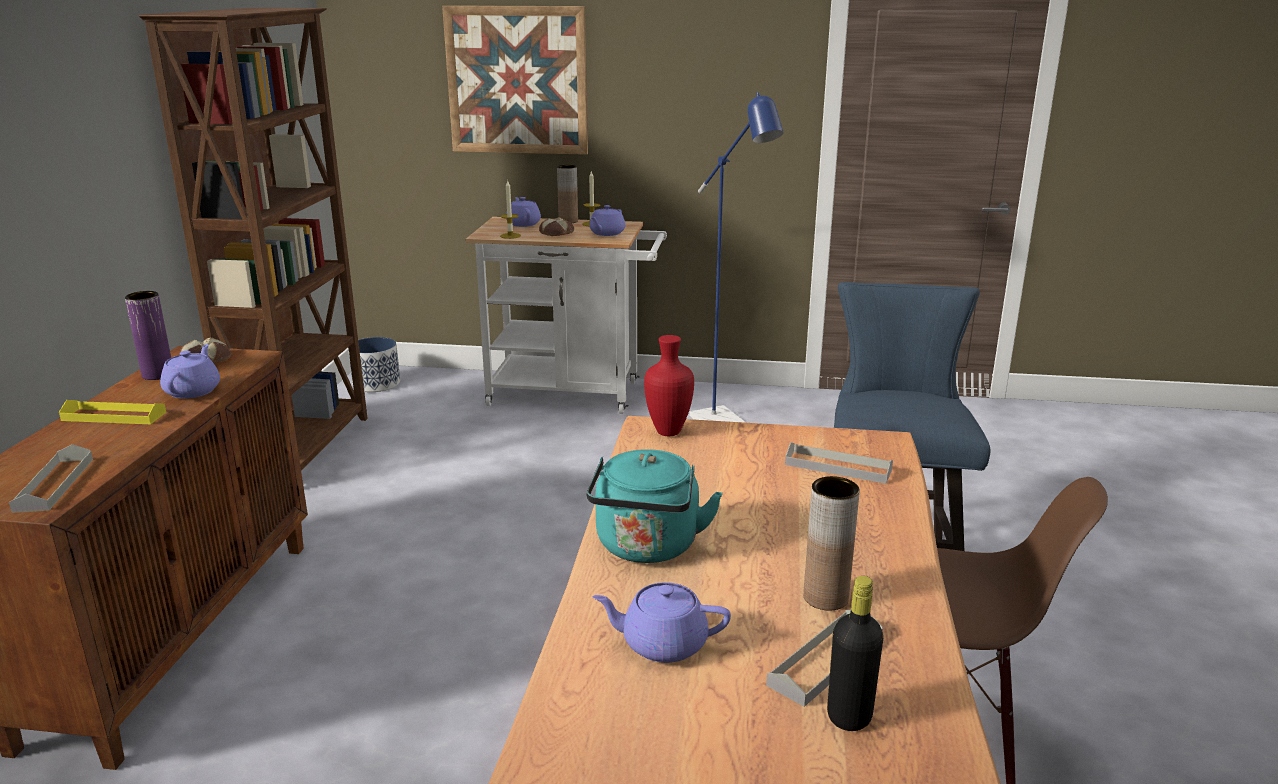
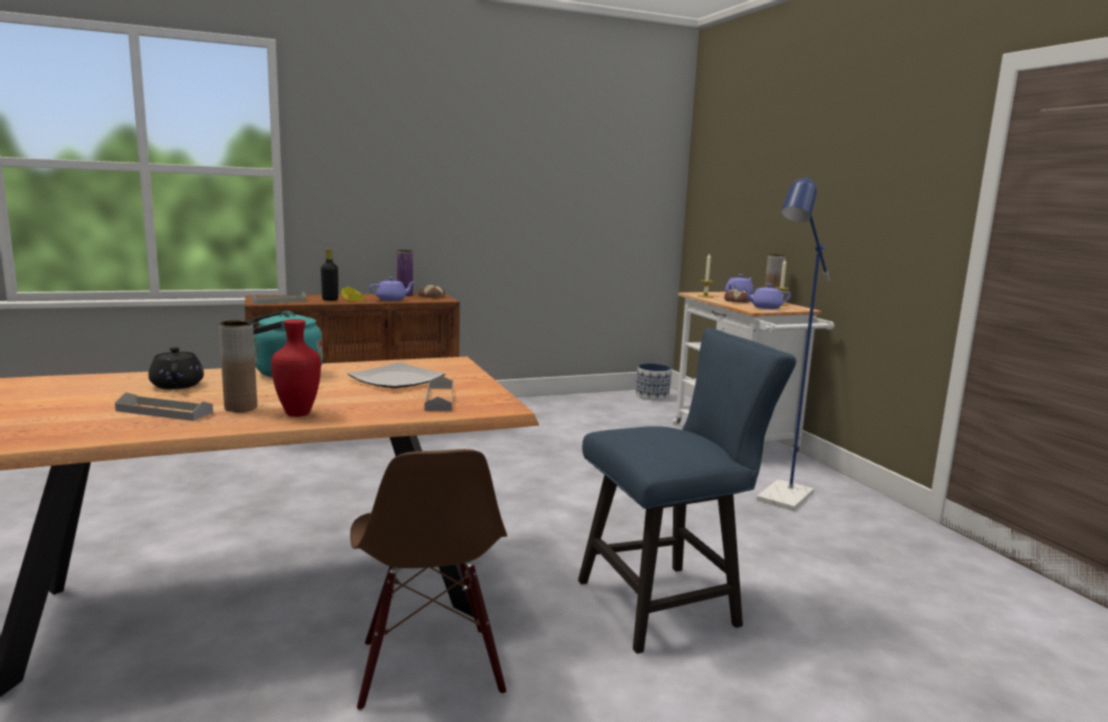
camera: 60 degrees right, 10 degrees down
(306, 449) = (552, 402): brown bookcase -> none
(517, 80) = (769, 187): picture -> none
(662, 643) = (177, 385): purple teapot -> black teapot
(669, 432) = (450, 364): red vase -> red vase (297, 414)
(732, 475) = (398, 380): none -> plate
(849, 716) = (105, 419): black bottle -> black bottle (330, 299)

